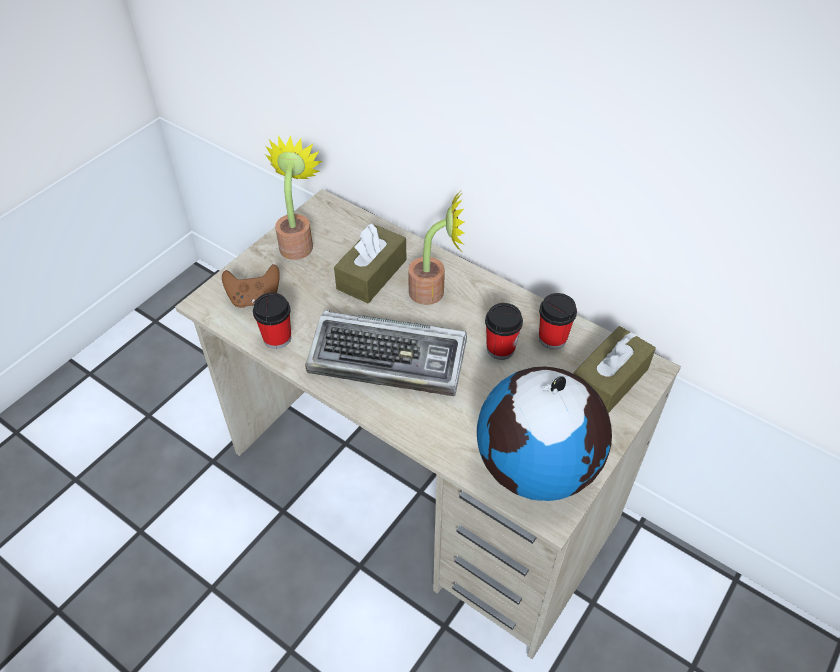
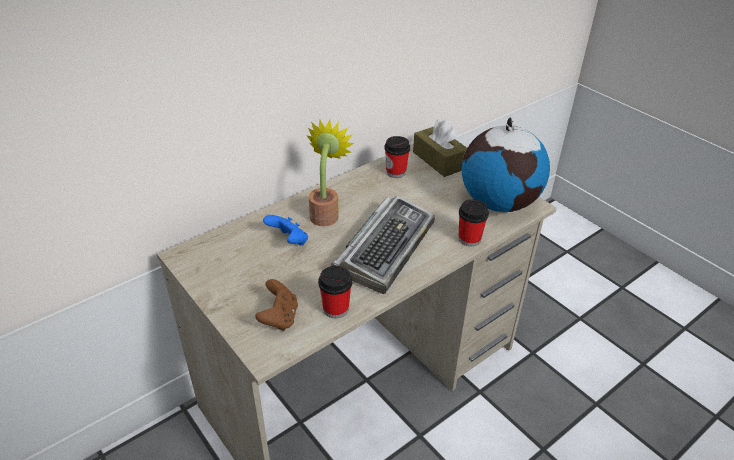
camera: 75 degrees left, 10 degrees down
(298, 242) = (221, 279): potted plant -> none
(372, 274) = (289, 241): brown tissue box -> blue game controller
(500, 348) = (396, 195): cup -> cup (469, 239)

